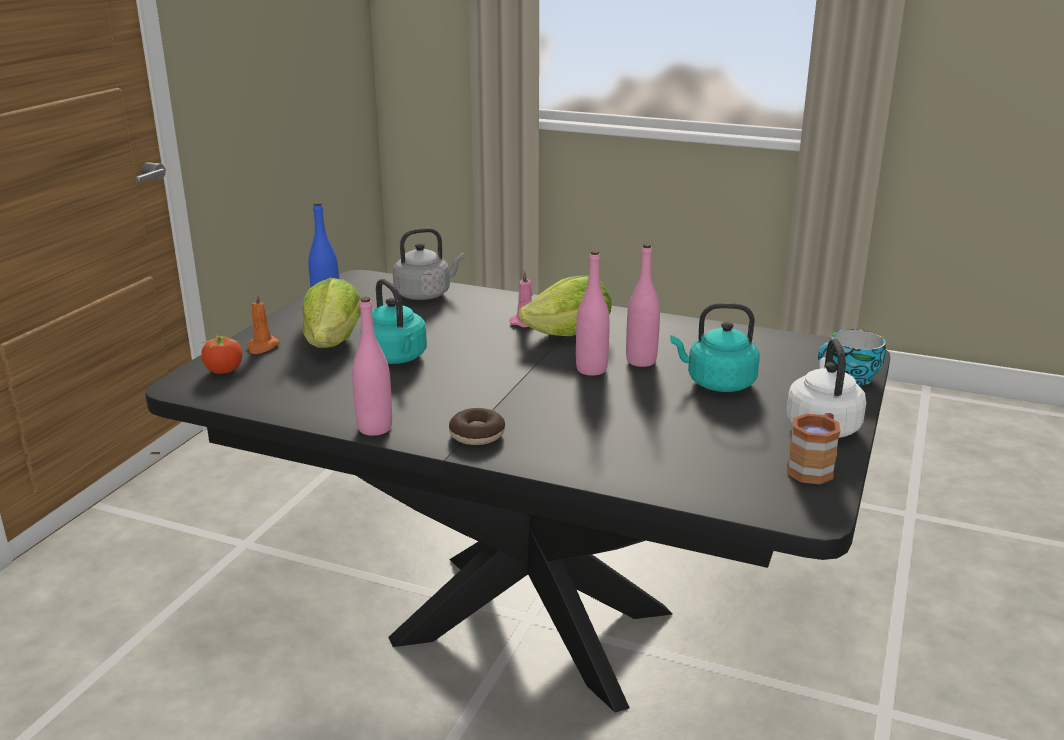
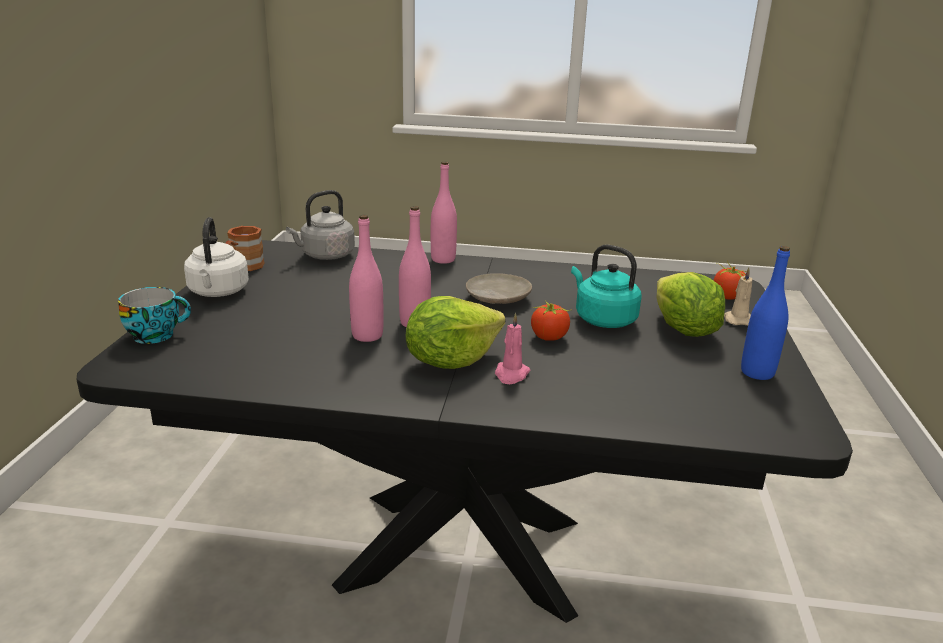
camera: 165 degrees right, 0 degrees up
(262, 347) = (737, 320): orange candle -> beige candle
(374, 428) = (555, 268): pink bottle -> pink bottle (443, 259)
(425, 294) = (674, 410): grey kettle -> grey kettle (325, 256)
(468, 346) = (549, 337): none -> tomato
(477, 435) = (481, 269): donut -> none
(487, 390) = (497, 298): none -> beige plate
(717, 383) = (294, 319): turquoise kettle -> none

